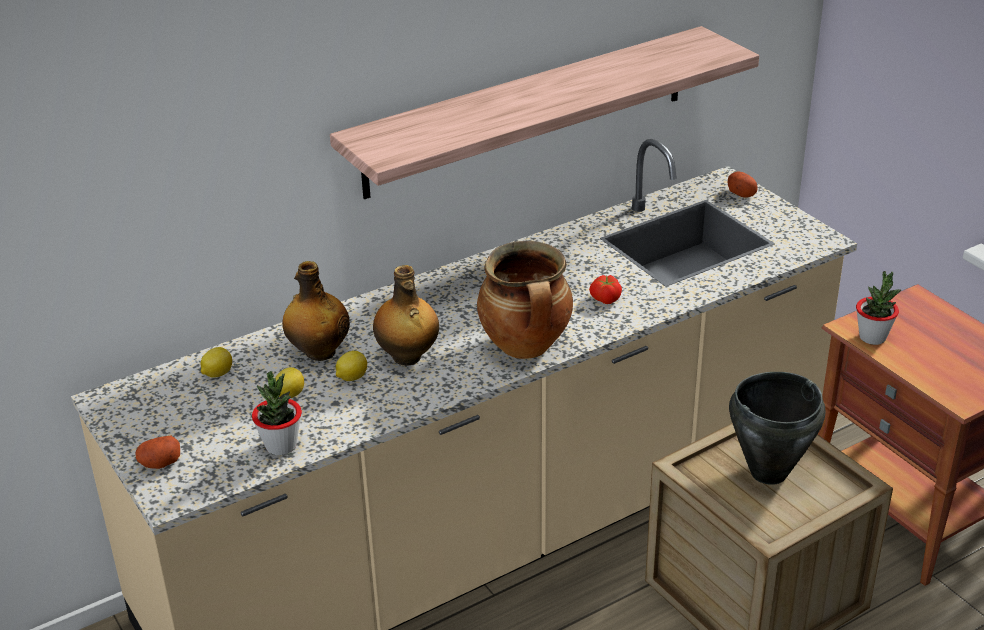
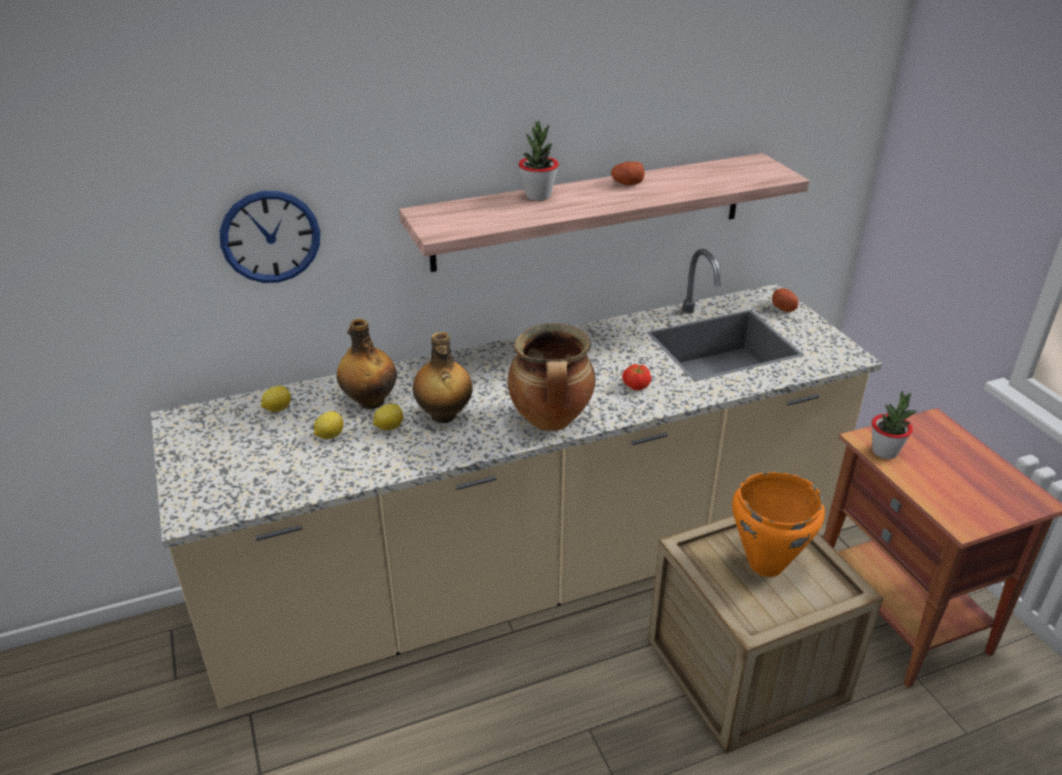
camera: 10 degrees right, 0 degrees up
(159, 463) = (194, 482): potato -> potato (627, 183)
(197, 181) = (270, 237): none -> wall clock
(281, 446) = (303, 481): potted plant -> potted plant (538, 196)
(767, 472) = (765, 564): black cooking pot -> orange cooking pot

